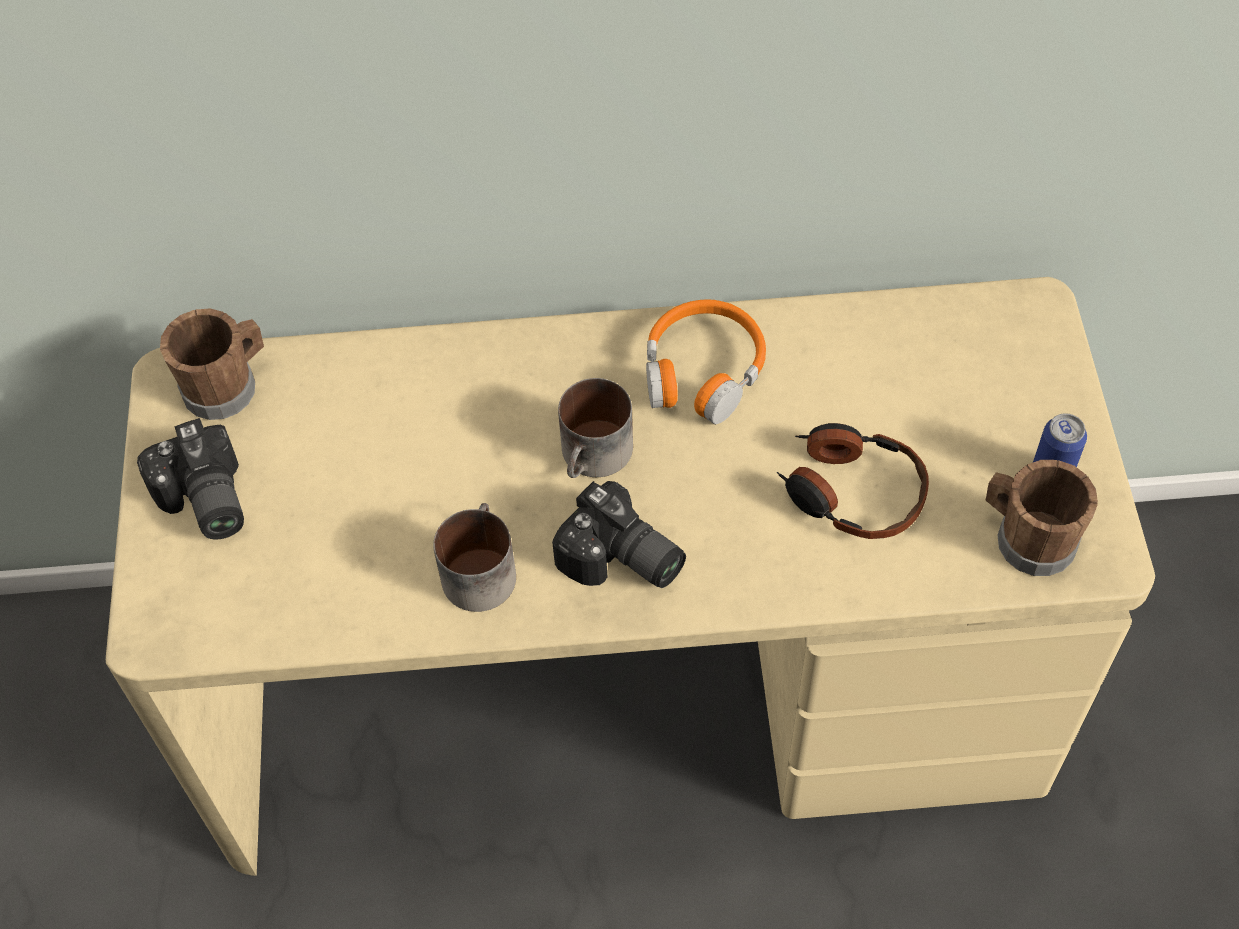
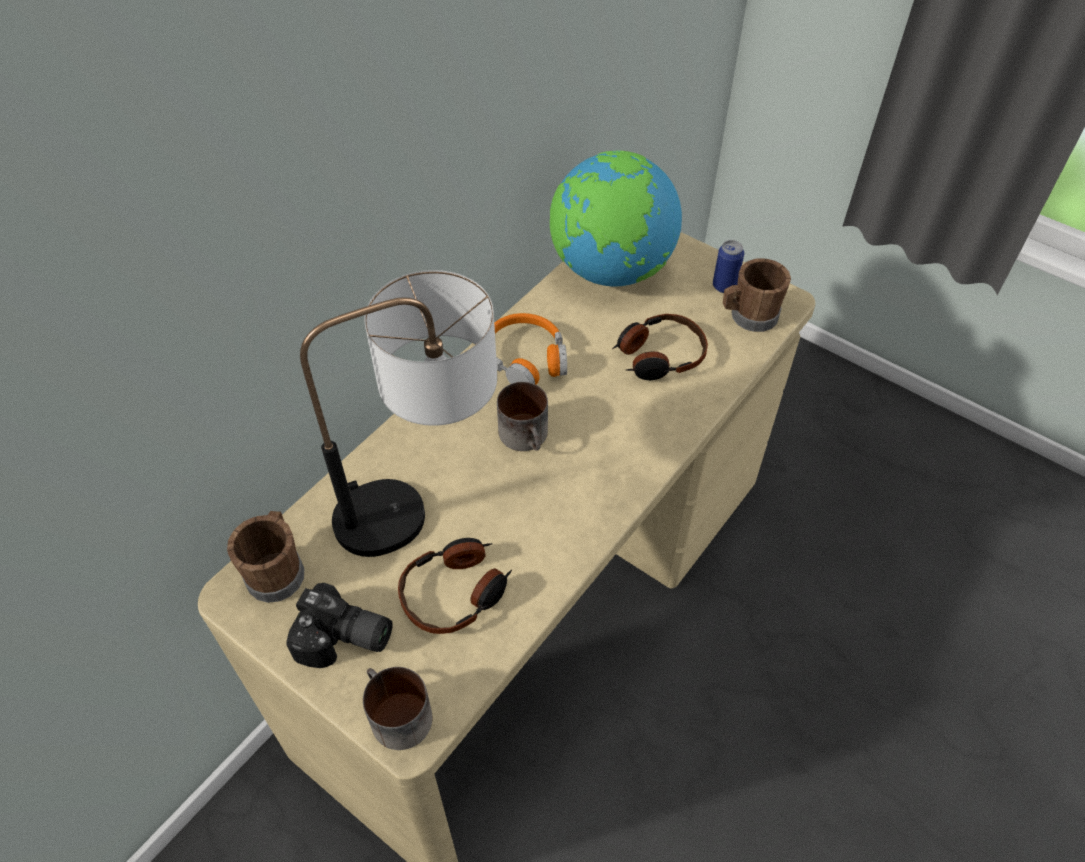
camera: 50 degrees left, 5 degrees down
(339, 549) = (456, 592): none -> headphones
(415, 435) = (422, 503): none -> table lamp
(477, 569) = (541, 536): mug -> mug (394, 715)
(621, 562) = (603, 471): camera -> none
(935, 345) = (610, 270): none -> globe

